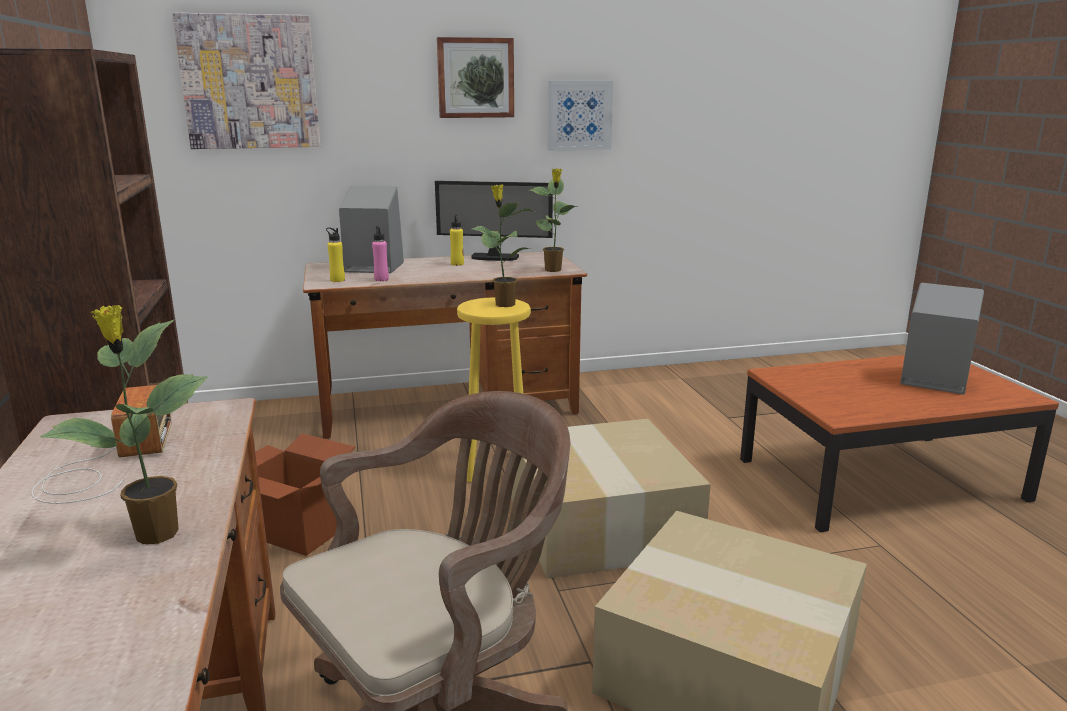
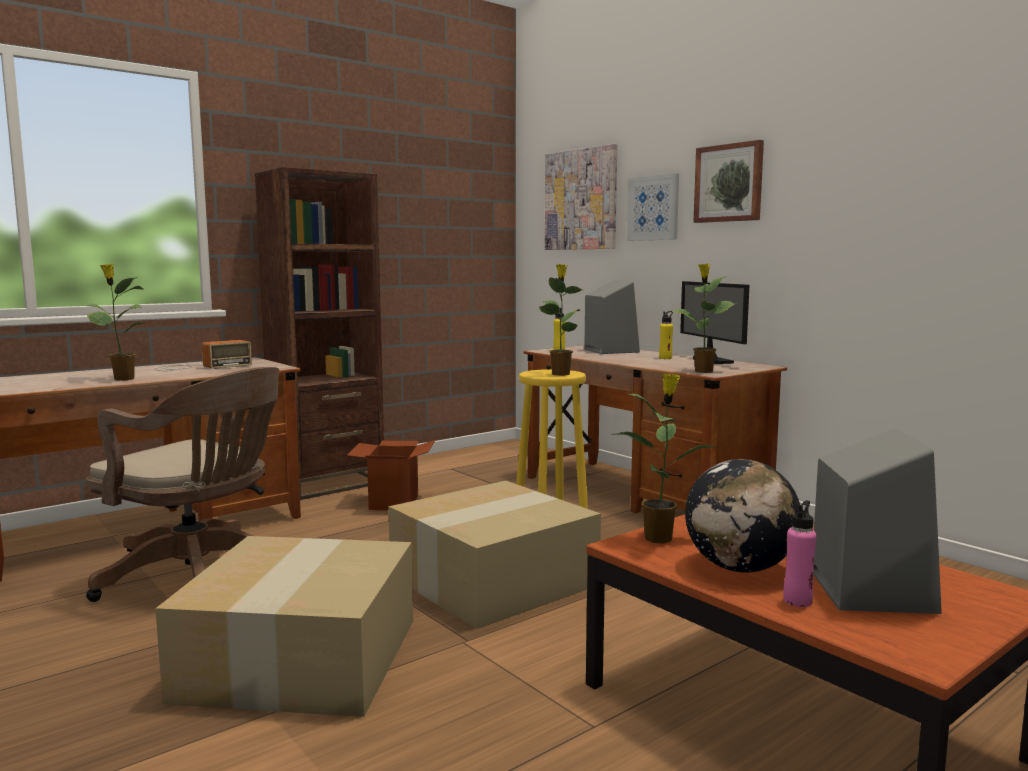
camera: 65 degrees right, 10 degrees down
(381, 279) = (579, 354): pink bottle -> pink bottle (797, 601)
(579, 115) = (828, 216): picture -> picture (653, 208)
(826, 403) = (659, 538): none -> potted plant
(892, 398) = (739, 568): none -> globe

